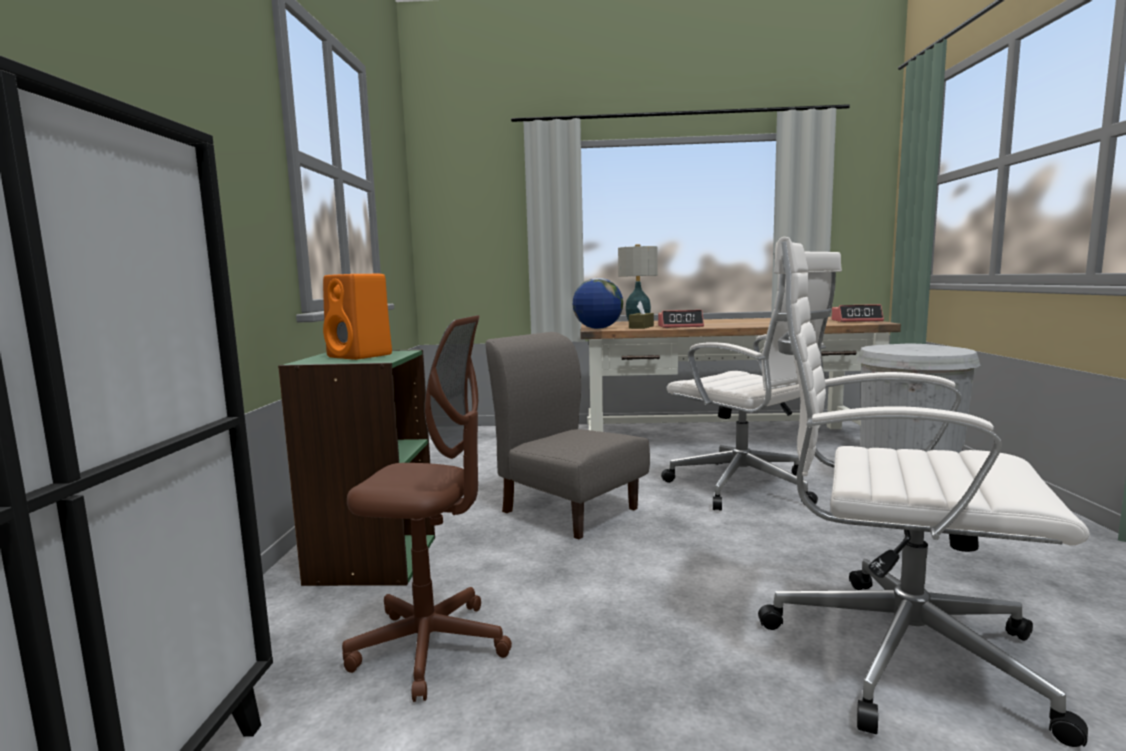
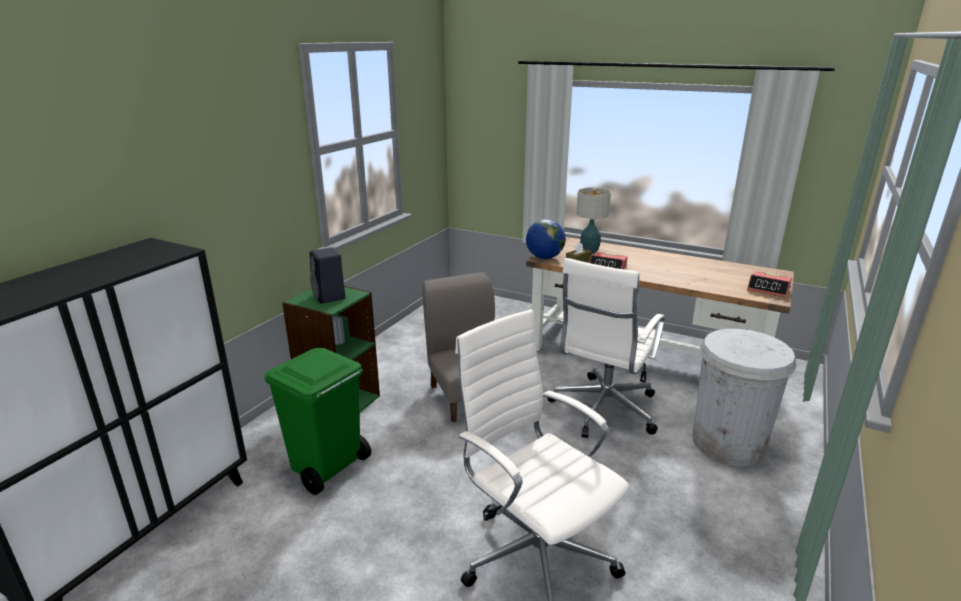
camera: 25 degrees right, 15 degrees up
(361, 356) = (330, 297): orange speaker -> black speaker
(430, 647) = (326, 468): brown office chair -> green trash can
(746, 487) = (602, 410): white office chair -> white office chair turned 45 degrees clockwise

